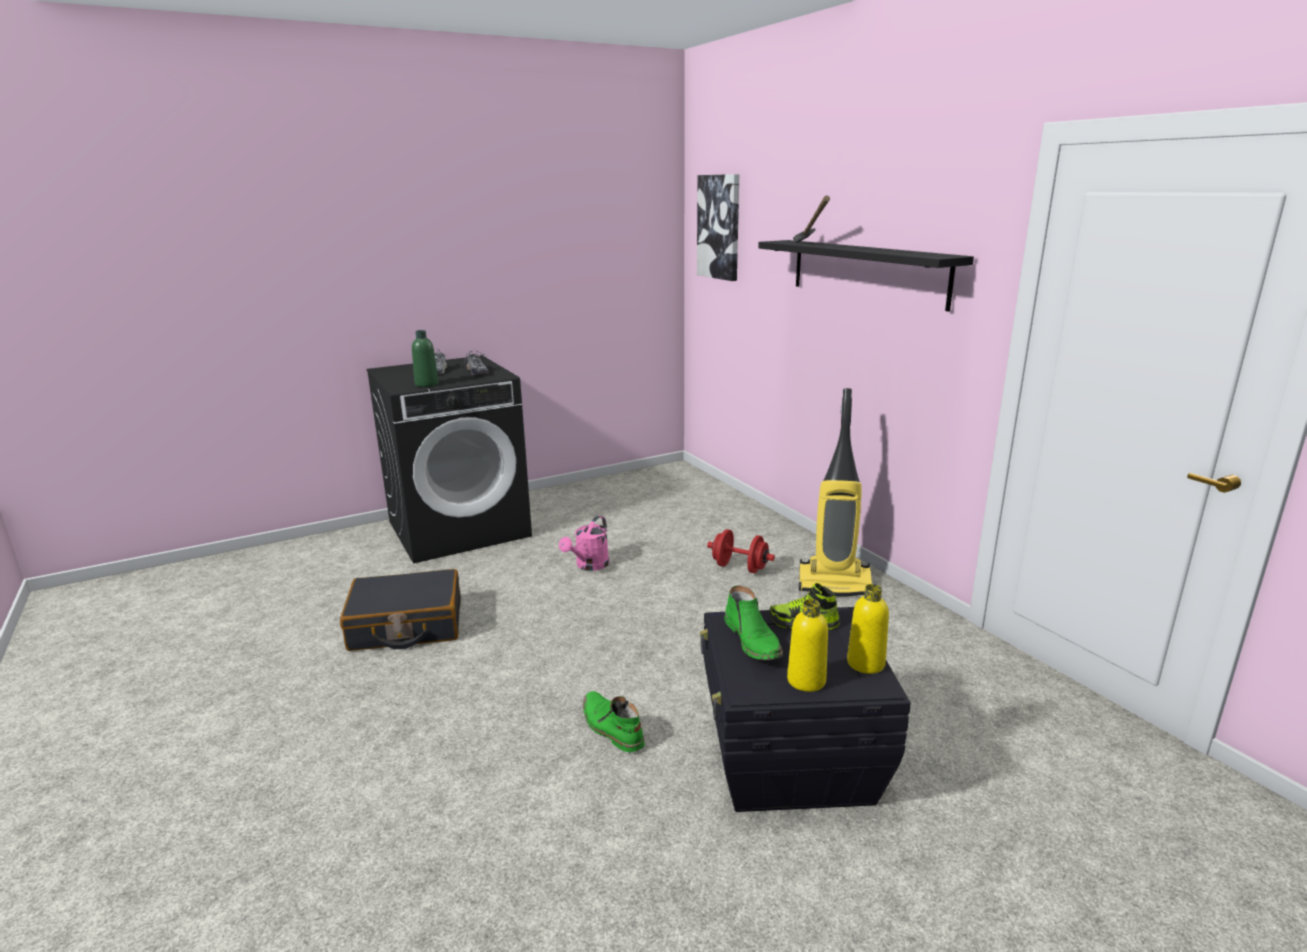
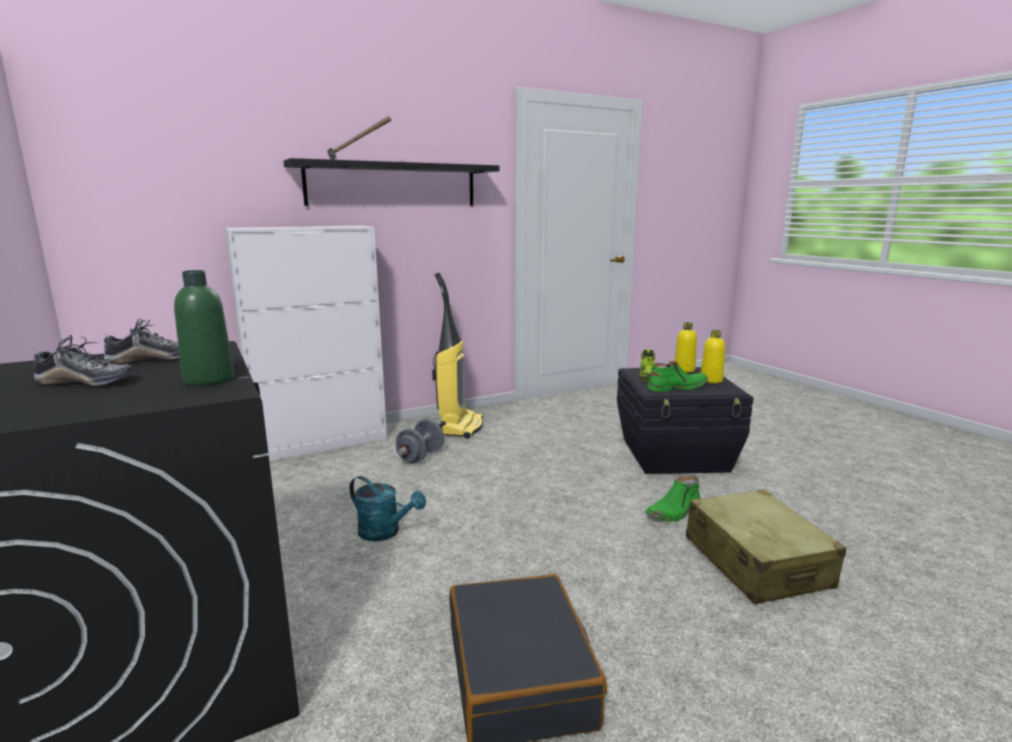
camera: 90 degrees left, 5 degrees down
(493, 771) = (756, 562): none -> beige suitcase
(589, 566) = (385, 532): pink watering can -> turquoise watering can
(719, 227) = (135, 147): picture -> none
(739, 567) = (420, 456): red dumbbell -> grey dumbbell
(760, 519) = (322, 443): none -> white cabinet

